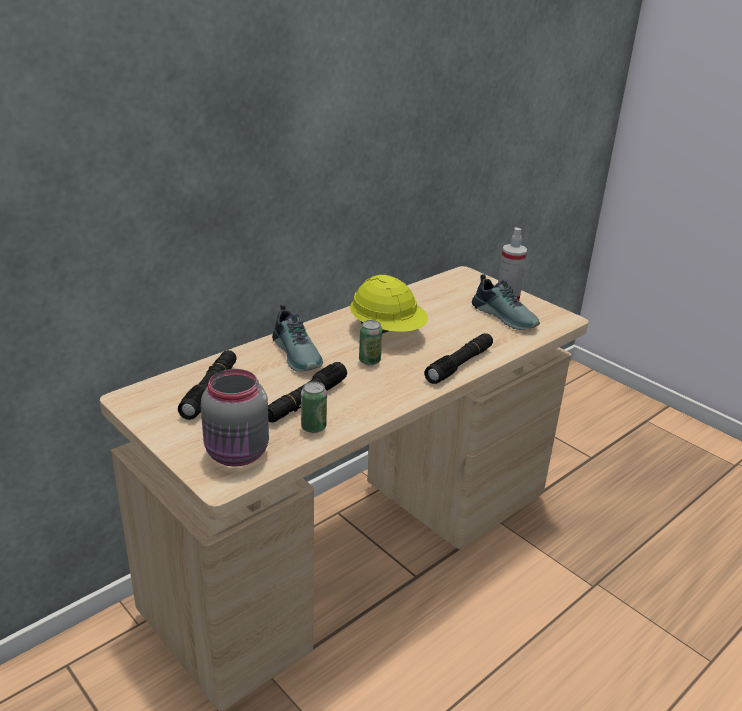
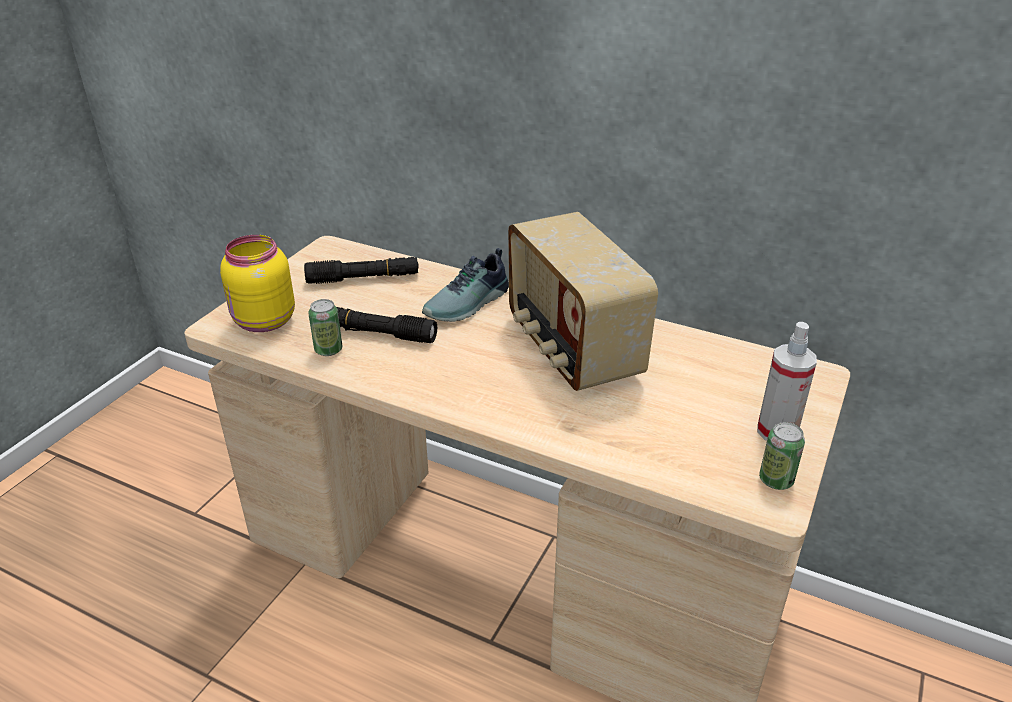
camera: 70 degrees right, 5 degrees up
(237, 454) = (263, 322): grey jar -> yellow jar
(369, 361) = (489, 352): can -> can (776, 480)
(387, 332) = (571, 348): yellow hard hat -> radio
(459, 365) = (531, 421): black flashlight -> none
(506, 316) = (716, 439): shoe -> none

